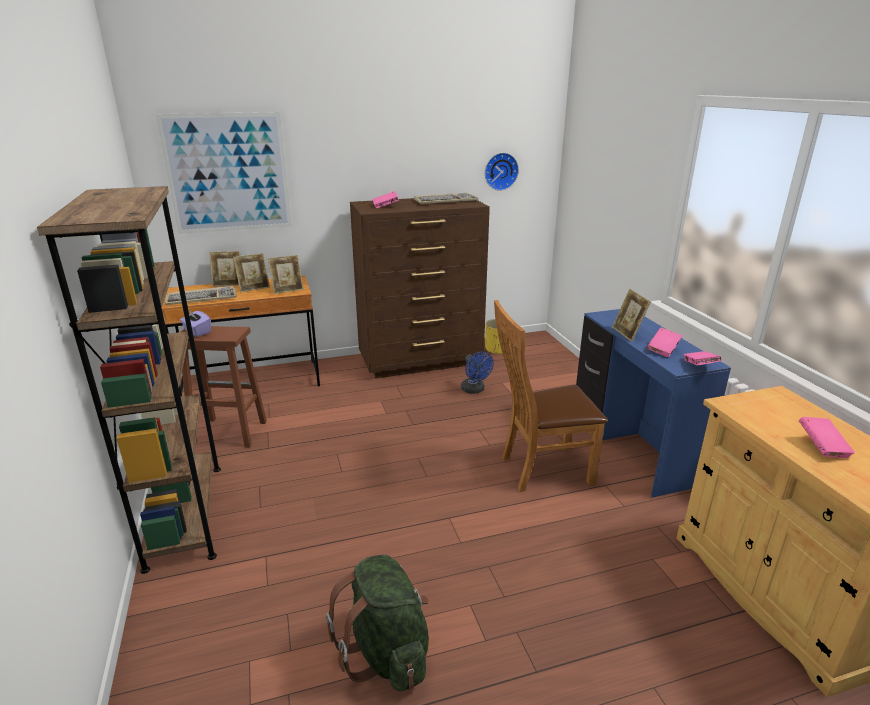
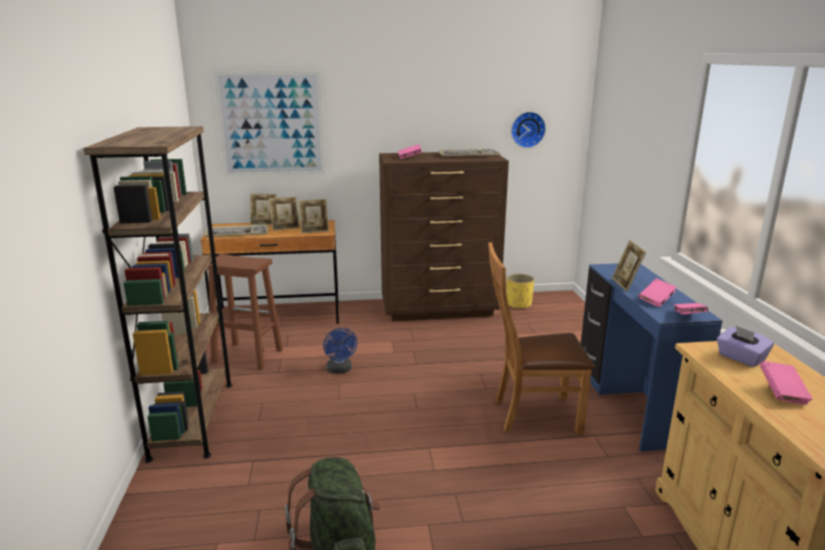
camera: 10 degrees right, 5 degrees down
(197, 332) = (225, 260): purple tissue box -> purple tissue box (740, 358)
(475, 390) = (485, 339): blue fan -> blue fan (340, 370)

